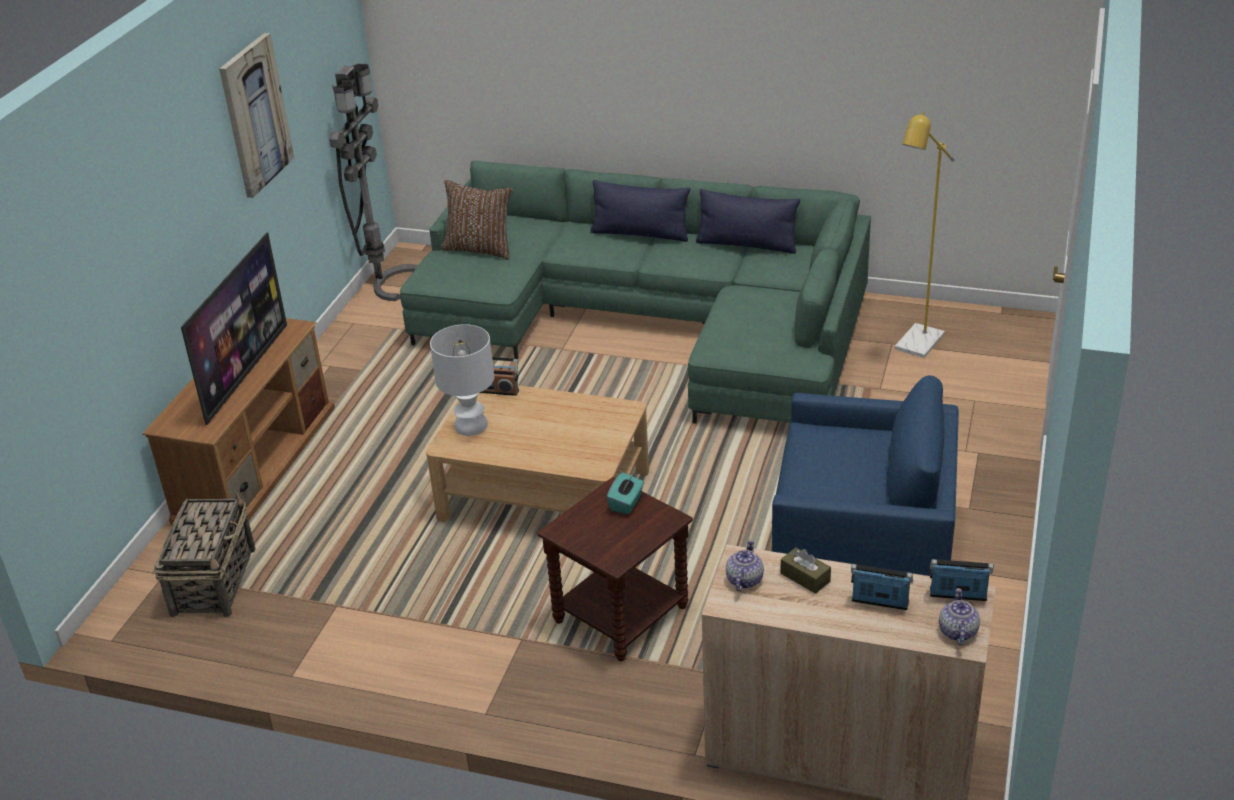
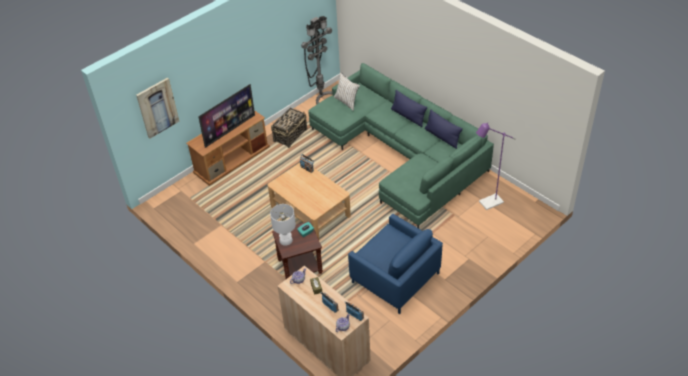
camera: 30 degrees right, 10 degrees up
(214, 580) = (193, 199): basket -> basket (290, 135)
(255, 115) = (263, 36): picture -> picture (157, 107)
(470, 425) = (288, 179): white table lamp -> white table lamp (286, 240)
(480, 249) = (347, 101): brown pillow -> white pillow
(915, 347) = (487, 203): yellow floor lamp -> purple floor lamp

